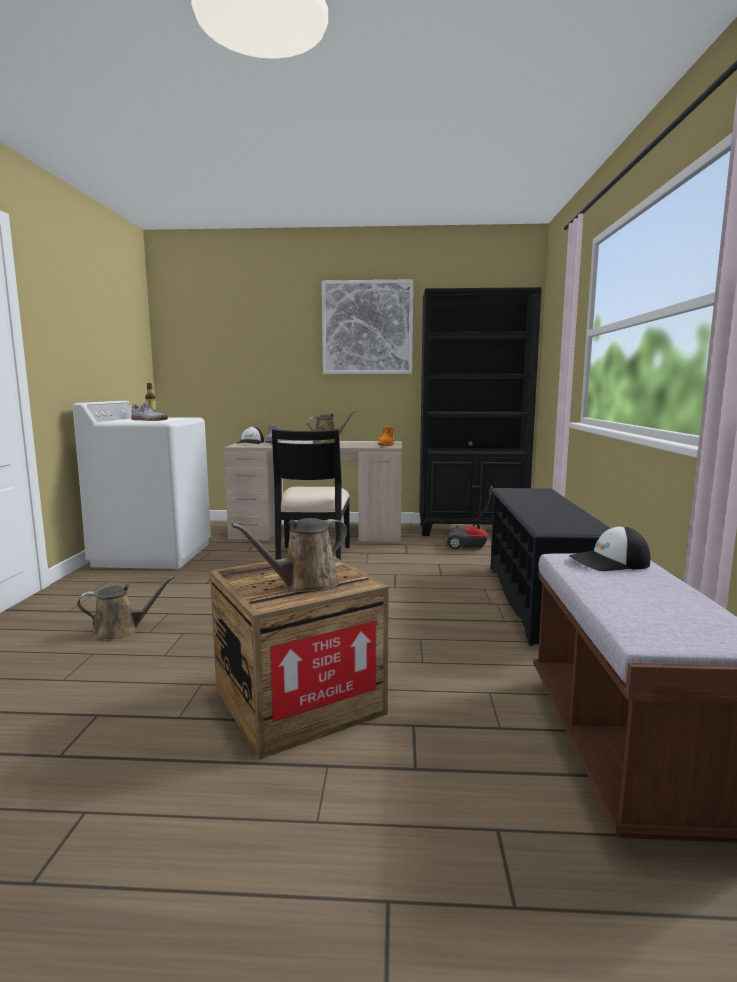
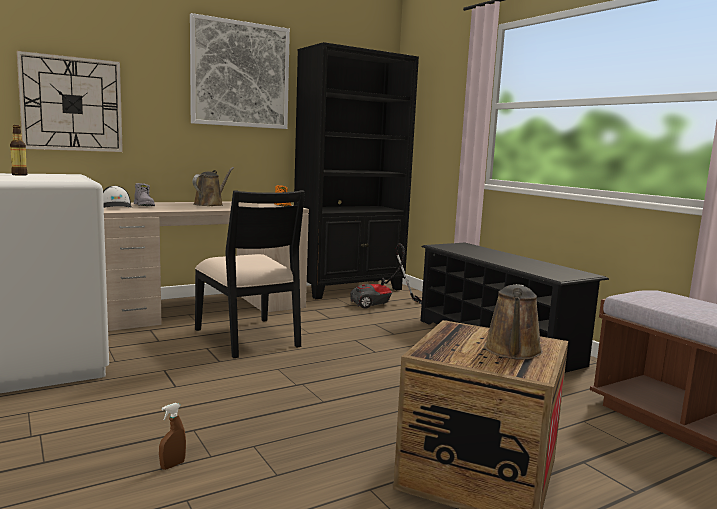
camera: 35 degrees left, 0 degrees up
(121, 631) = (172, 465): brown watering can -> brown spray bottle
(149, 420) = (48, 179): shoe -> none
(233, 364) = (72, 104): none -> wall clock
(609, 562) = (663, 296): cap -> none

